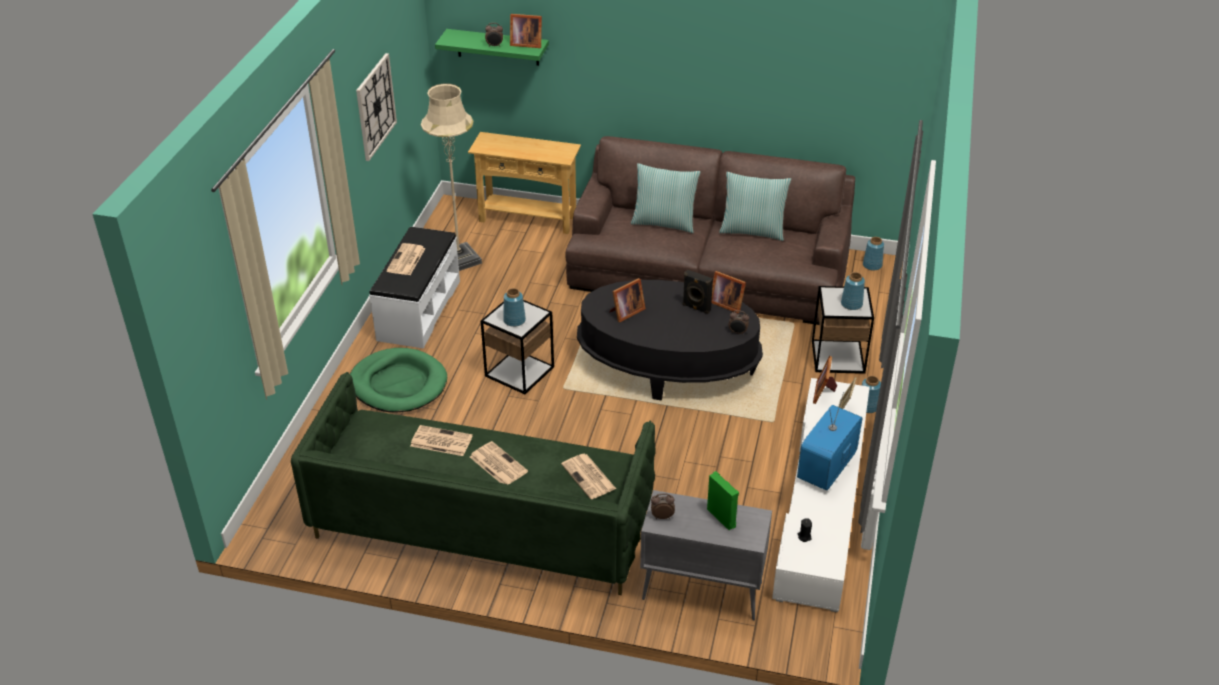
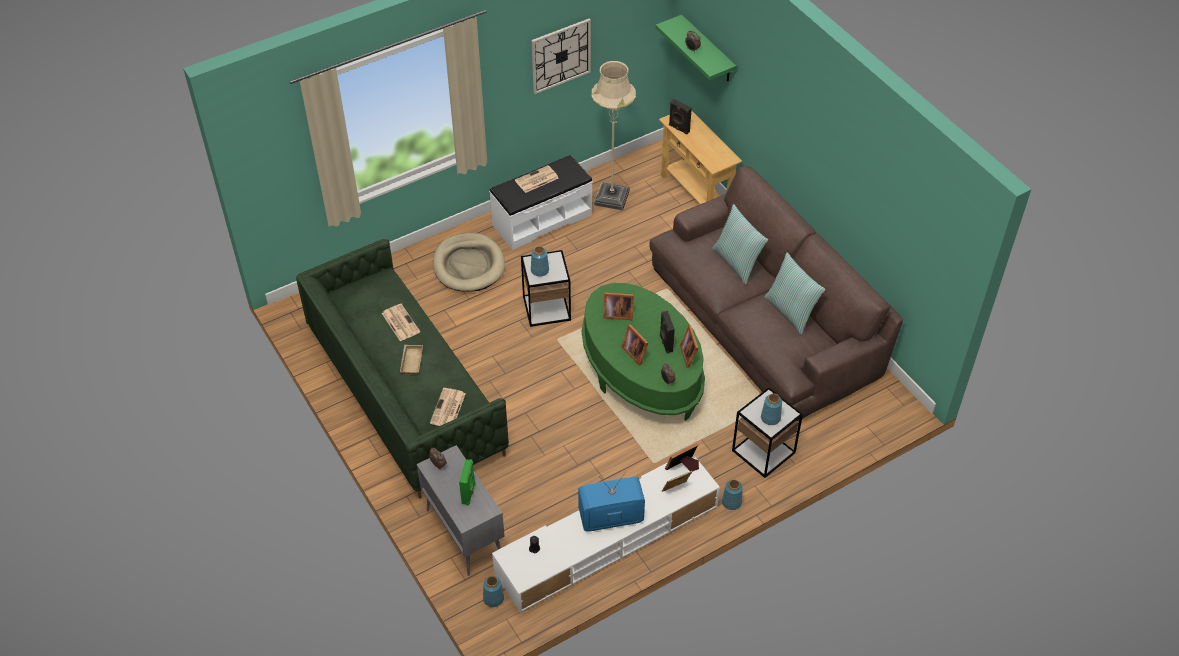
camera: 45 degrees right, 10 degrees up
(398, 384) = (469, 265): green dog bed -> beige dog bed
(496, 149) = (678, 129): none -> black speaker
(497, 464) = (410, 361): newspaper -> beige tray
(525, 43) = (715, 60): picture frame -> picture frame (635, 352)
(667, 365) = (641, 372): black coffee table -> green coffee table
(872, 265) = (892, 402): blue vase -> blue vase (493, 598)

